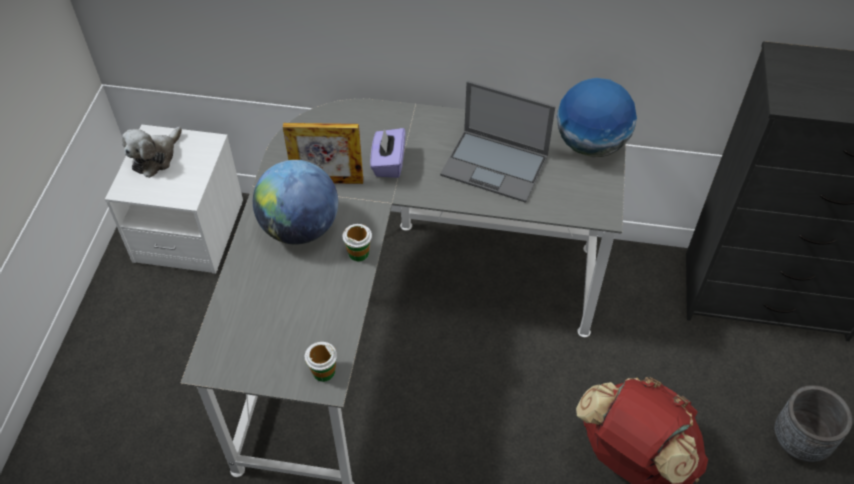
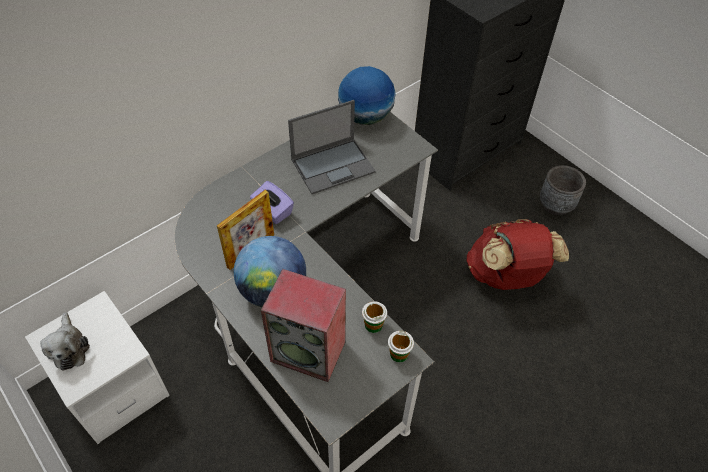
camera: 50 degrees left, 0 degrees up
(262, 300) = (309, 351): none -> speaker
(358, 253) = (326, 274): cup -> cup (373, 324)

